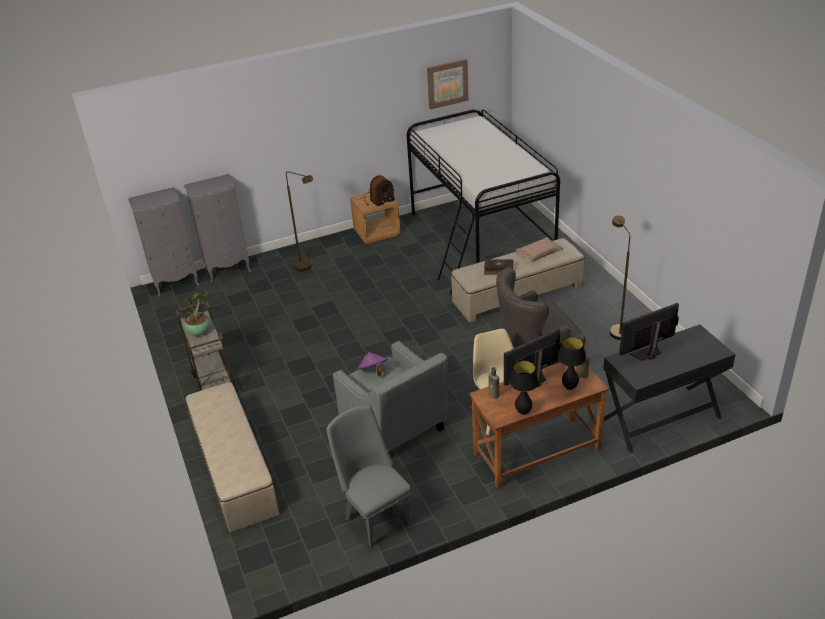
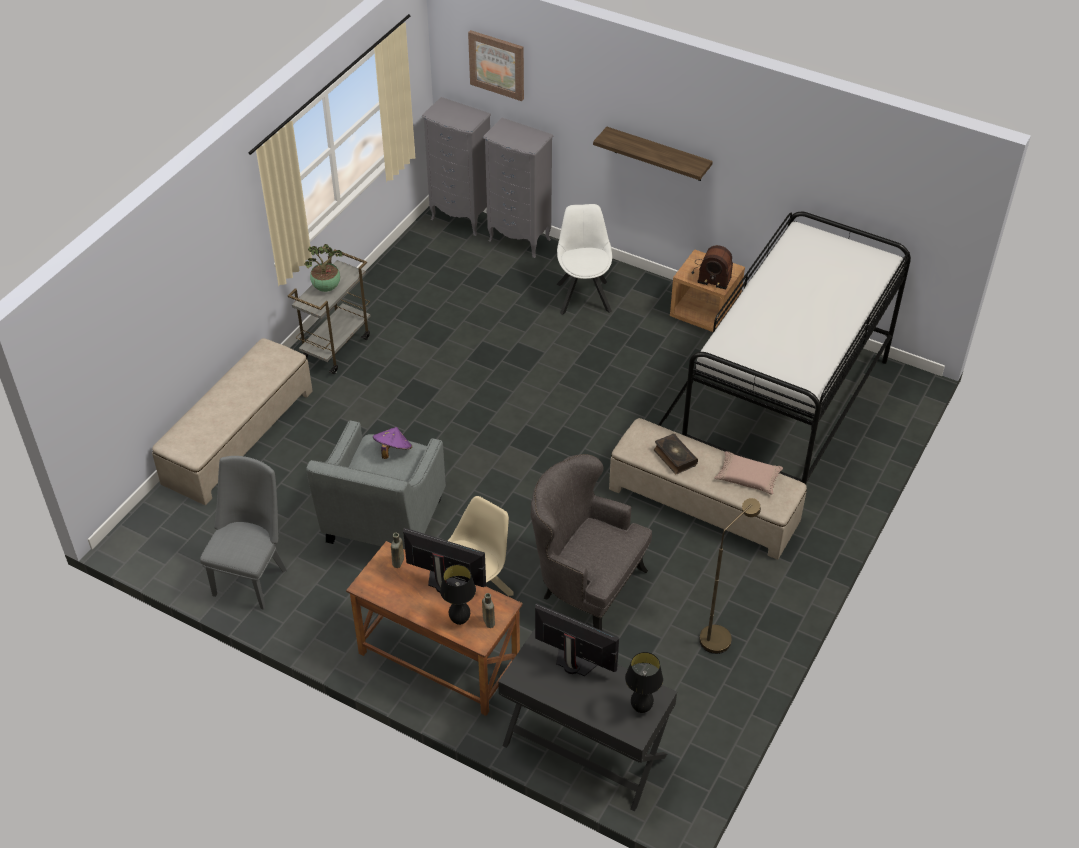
camera: 50 degrees right, 10 degrees up
(307, 144) = (658, 154): none -> shelf
(307, 267) = (583, 296): brown floor lamp -> white chair
(447, 83) = (872, 188): picture -> picture (497, 64)
(523, 412) = (388, 600): black table lamp -> black table lamp (641, 708)

